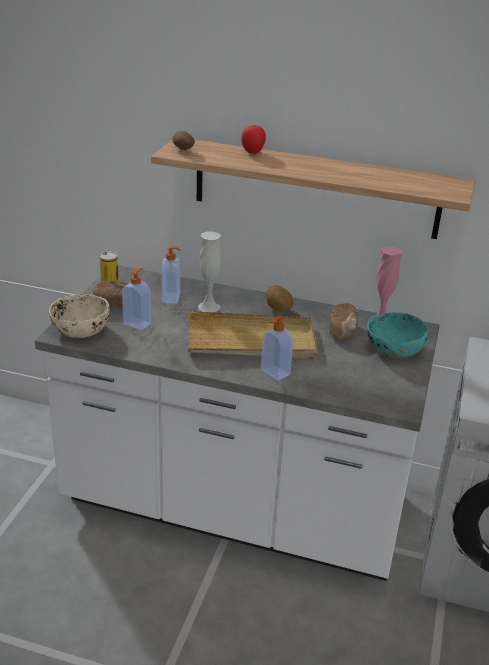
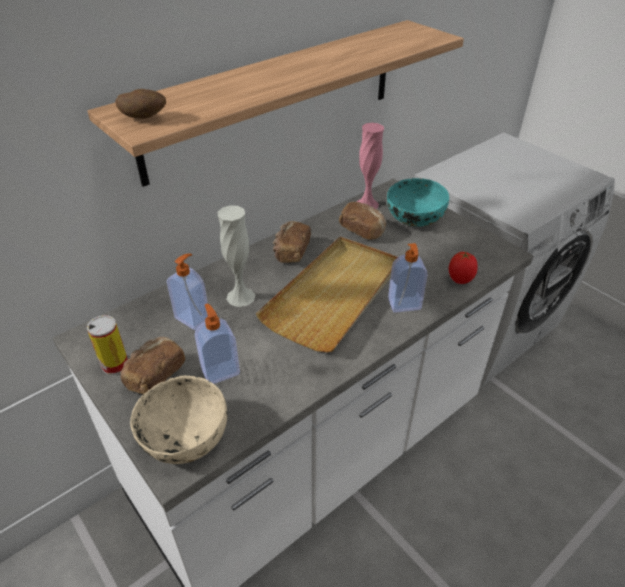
camera: 55 degrees left, 10 degrees up
(253, 152) = (215, 83): tomato -> tomato (460, 280)
(278, 309) = (291, 251): potato -> bread

